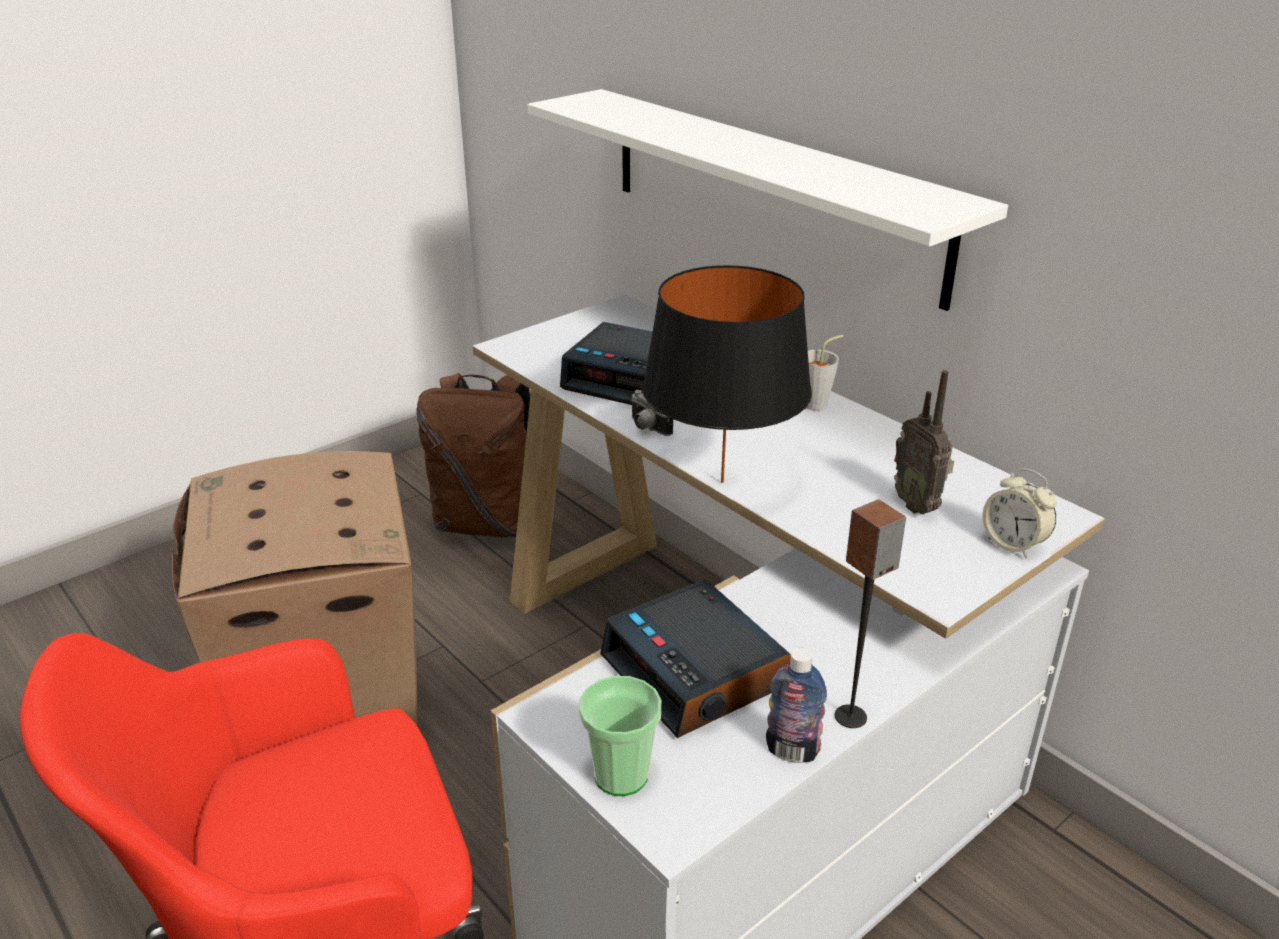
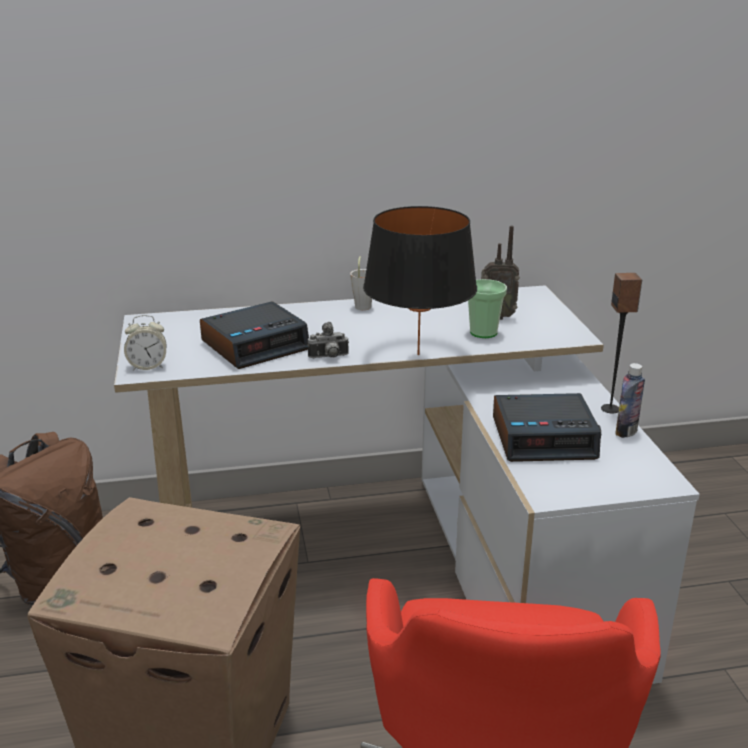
camera: 60 degrees left, 5 degrees down
(621, 775) = (615, 485): cup -> cup (483, 332)
(769, 191) = (266, 182): white shelf -> none
(1013, 544) = (550, 309): alarm clock -> alarm clock (148, 366)

